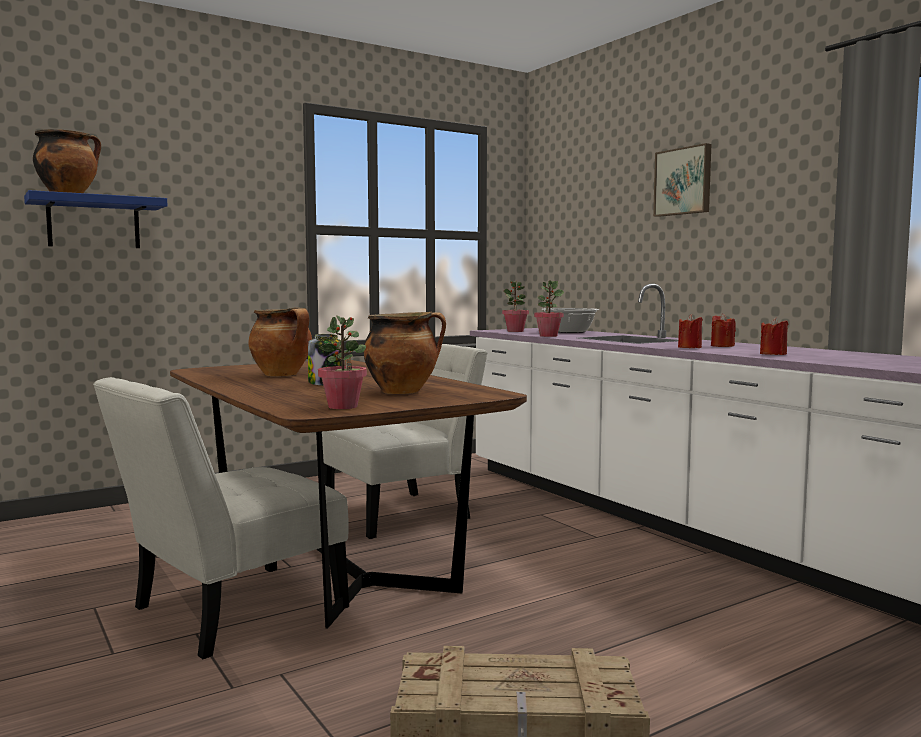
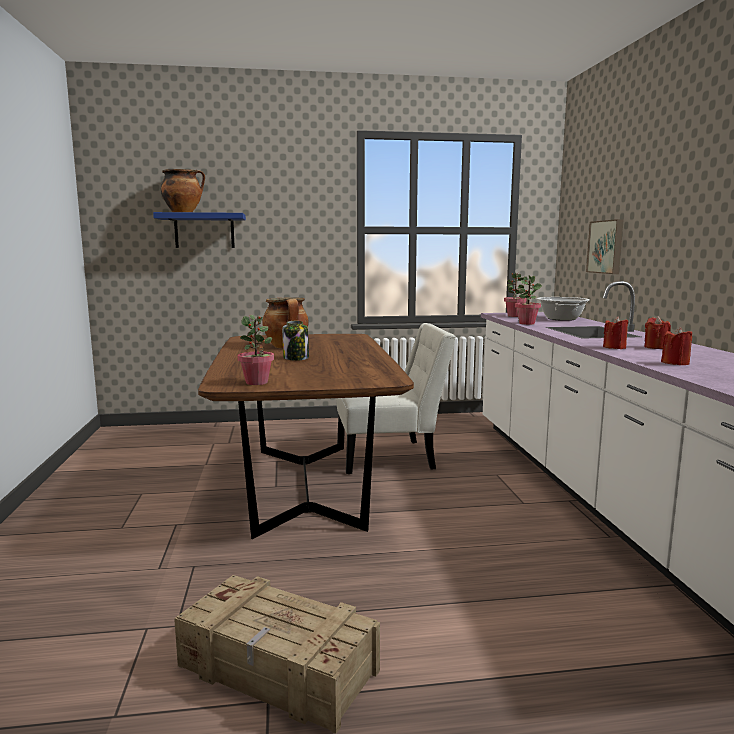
camera: 25 degrees right, 5 degrees up
(229, 612) = (207, 513): white chair -> none
(403, 392) = (329, 371): cooking pot -> none
(684, 181) = (671, 181): picture -> picture (606, 247)

